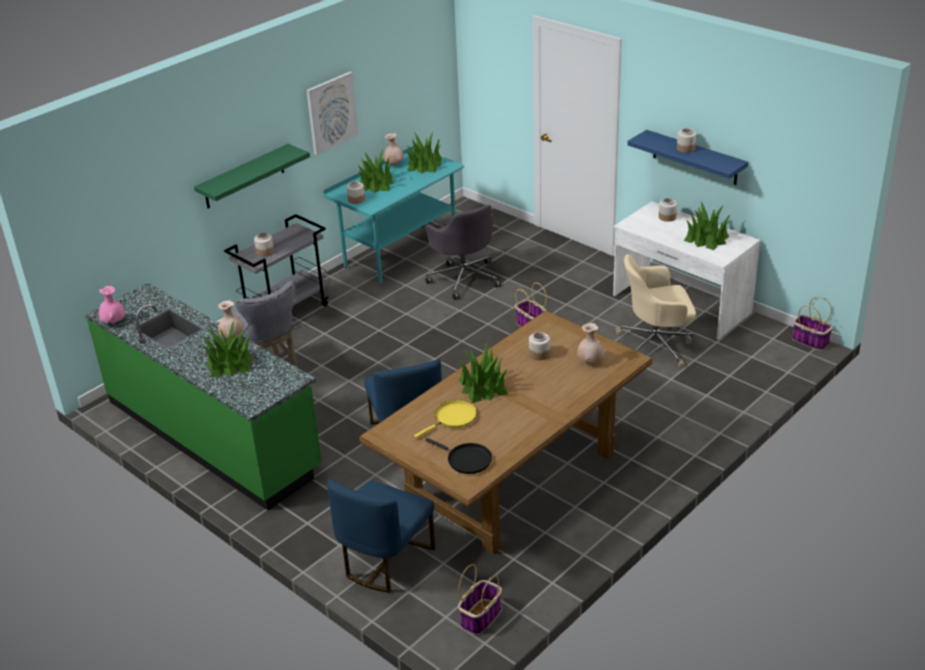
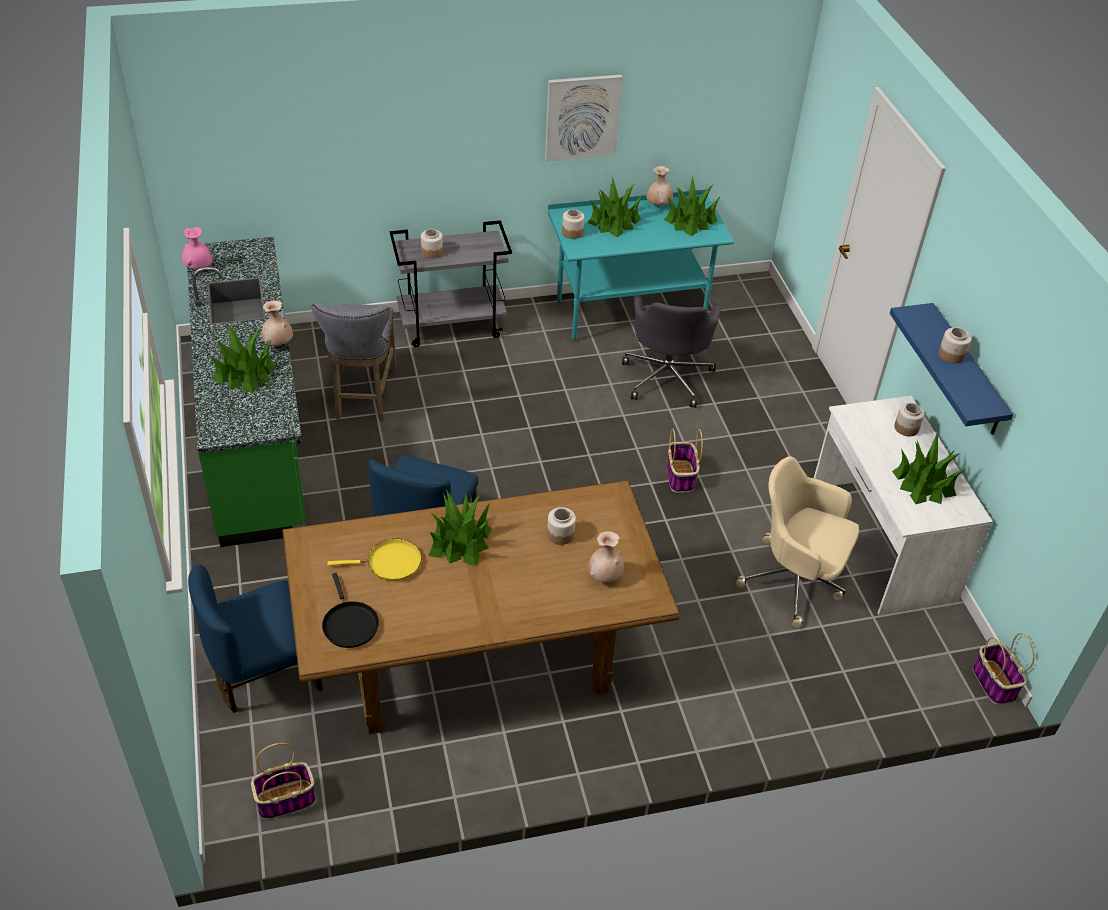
camera: 30 degrees right, 10 degrees up
(244, 177) = (435, 157): green shelf -> none

